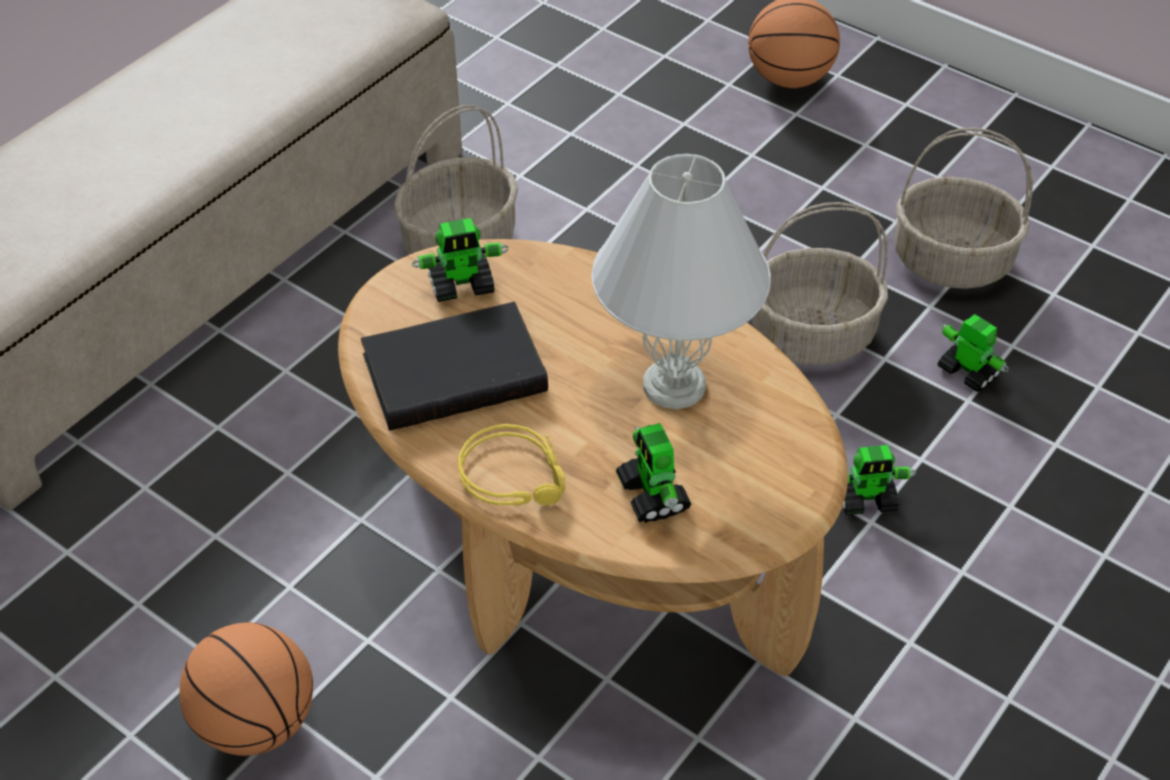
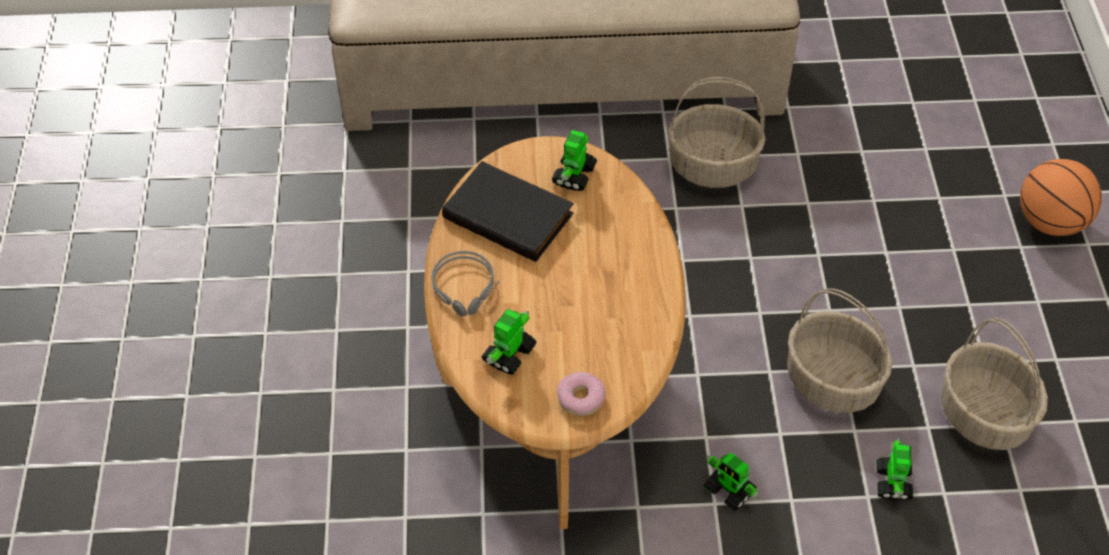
camera: 50 degrees right, 5 degrees up
(256, 722) = (320, 319): basketball -> none
(462, 285) = (574, 175): toy robot -> toy robot turned 75 degrees clockwise
(516, 475) = (466, 288): yellow headphones -> grey headphones
(673, 384) = (597, 312): white table lamp -> none
(777, 471) = (581, 398): none -> donut

